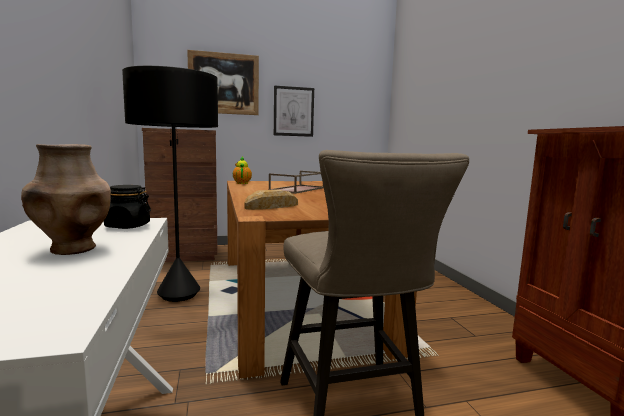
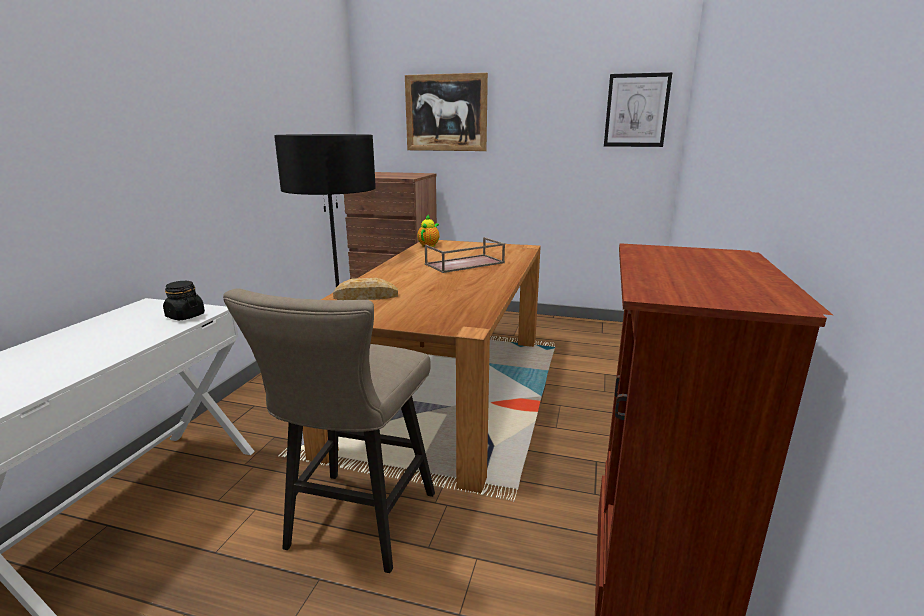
camera: 30 degrees right, 10 degrees up
(73, 249) = (108, 340): brown vase -> none
(293, 111) = (532, 144): picture -> picture (636, 110)

